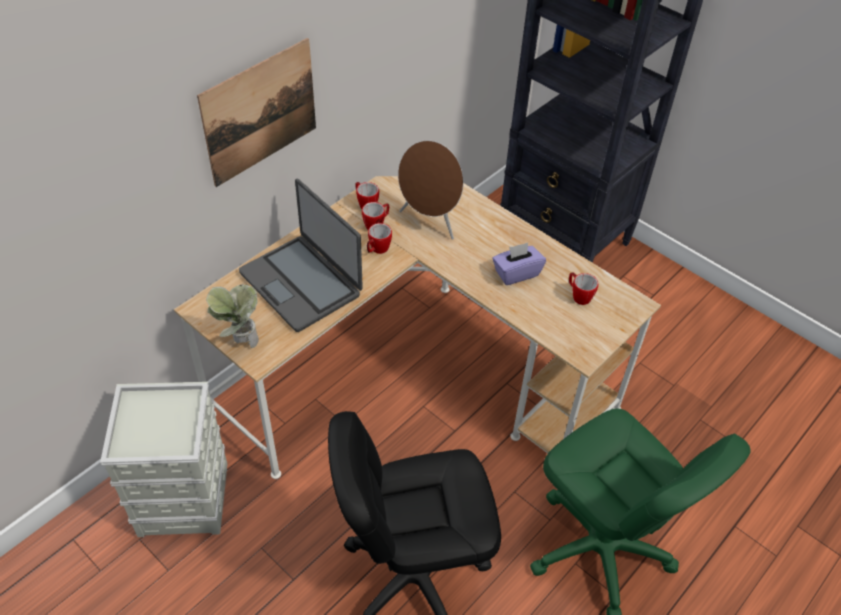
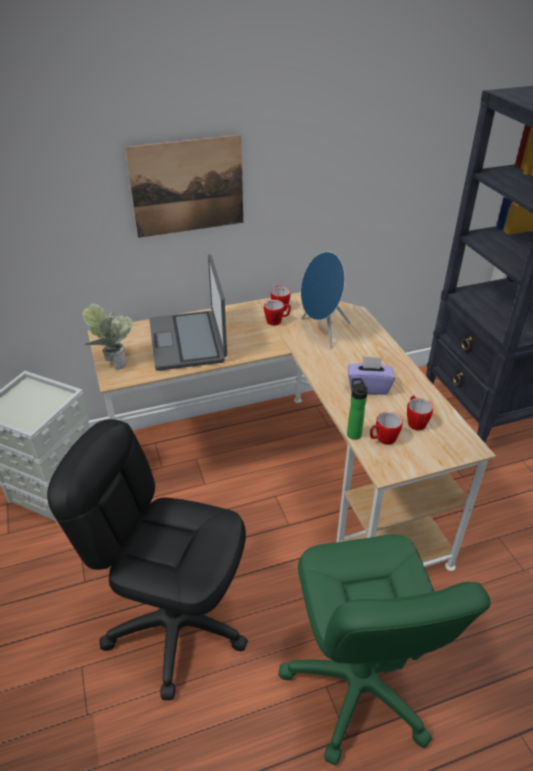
camera: 30 degrees right, 10 degrees down
(377, 250) = (263, 337): mug -> mug (382, 439)
(430, 221) = (322, 331): brown speaker -> blue speaker
(534, 329) = (353, 433): none -> bottle

